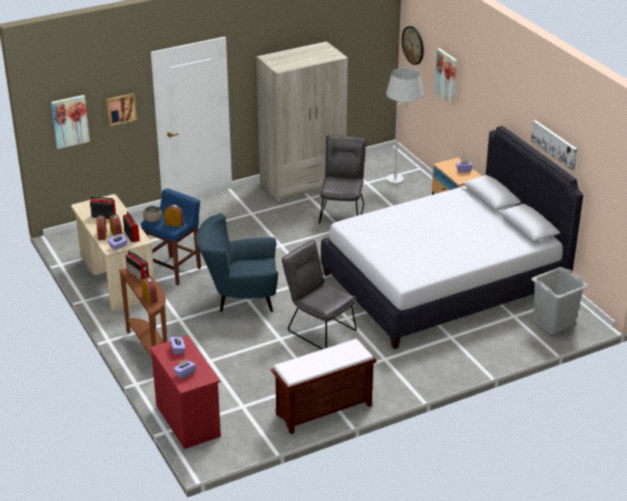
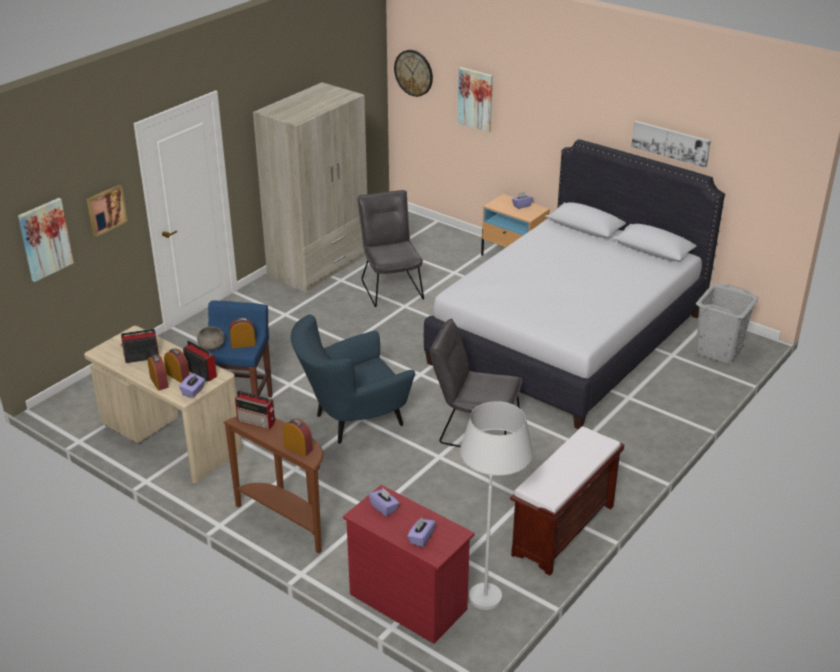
camera: 25 degrees left, 0 degrees up
(401, 176) = (424, 233): white floor lamp -> white floor lamp (489, 584)

